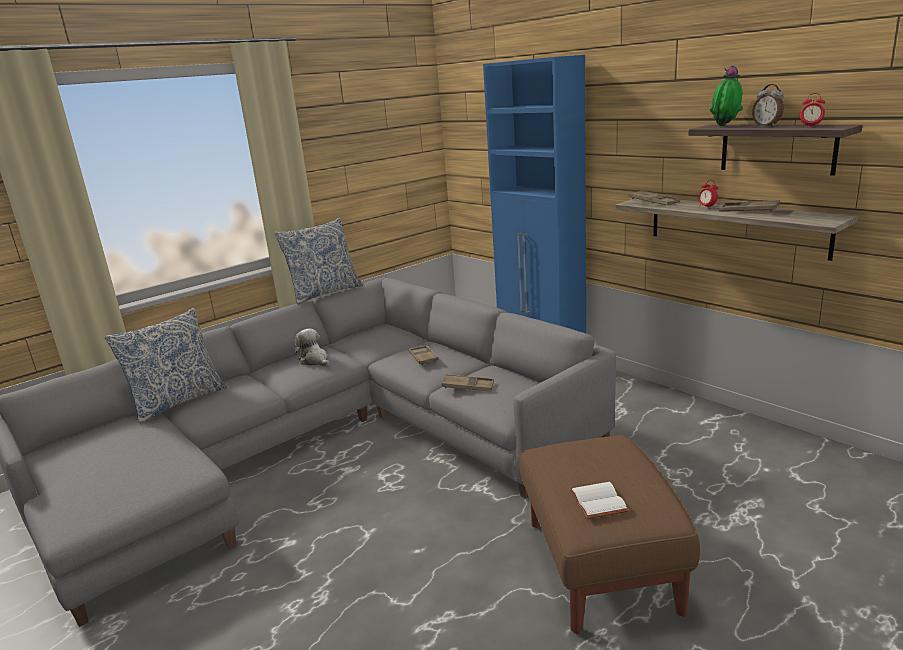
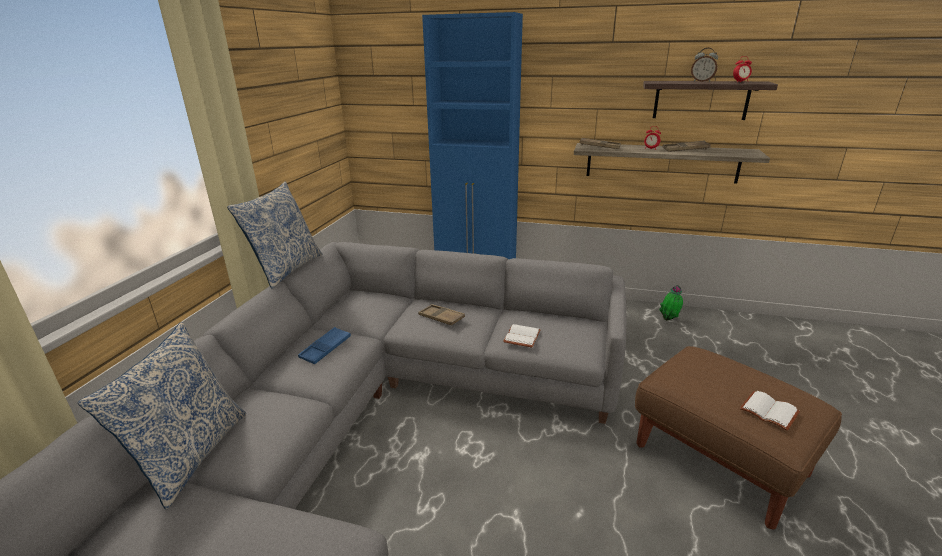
camera: 35 degrees left, 5 degrees up
(315, 361) = (325, 349): plush toy -> blue tray
(468, 386) = (521, 336): brown tray -> white book
(725, 126) = (666, 81): potted plant -> potted plant (669, 320)

